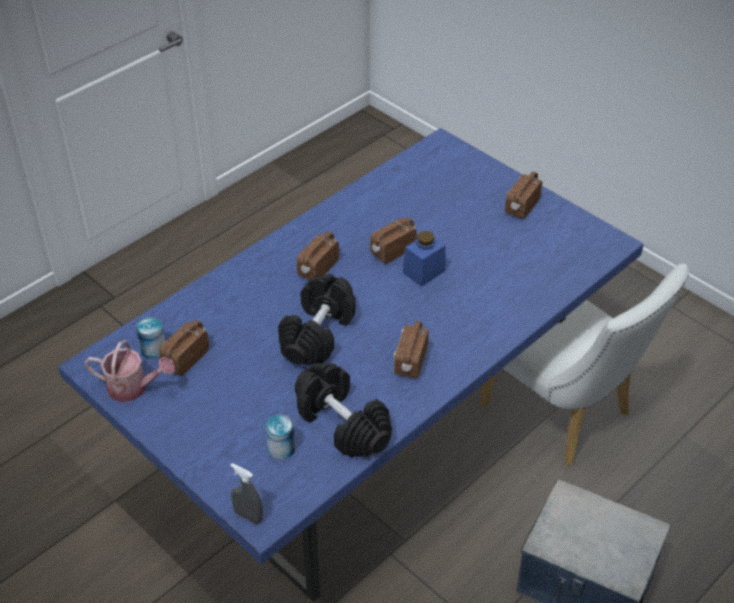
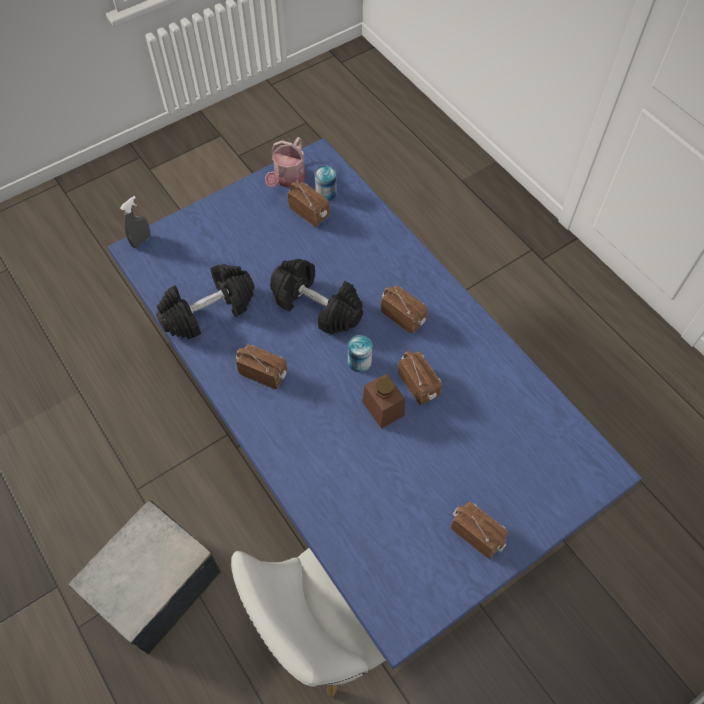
camera: 100 degrees right, 15 degrees up
(281, 448) = (197, 267): can -> can (359, 361)
(424, 272) = (383, 408): blue jar -> brown jar

